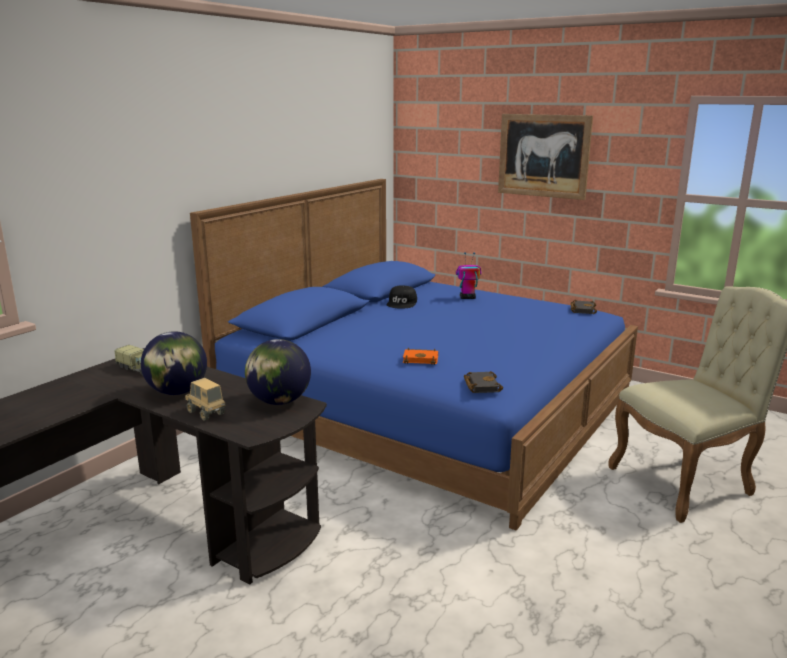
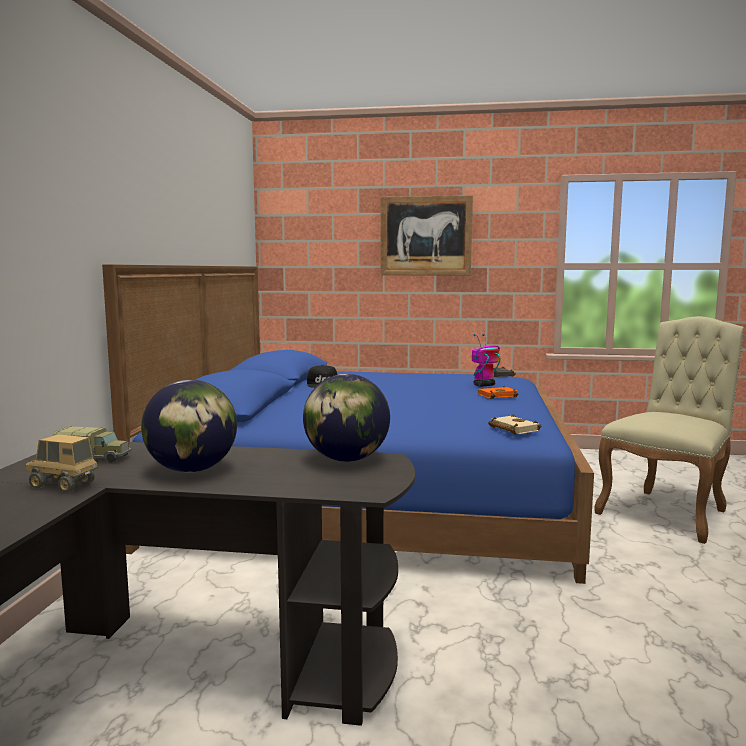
camera: 25 degrees left, 10 degrees down
(206, 413) = (269, 482): toy truck -> toy truck (63, 486)
(421, 359) = (419, 418): orange book -> orange book (497, 395)
(467, 298) = (382, 376): toy robot -> toy robot (483, 385)
(481, 385) = (511, 429): black book -> beige book

